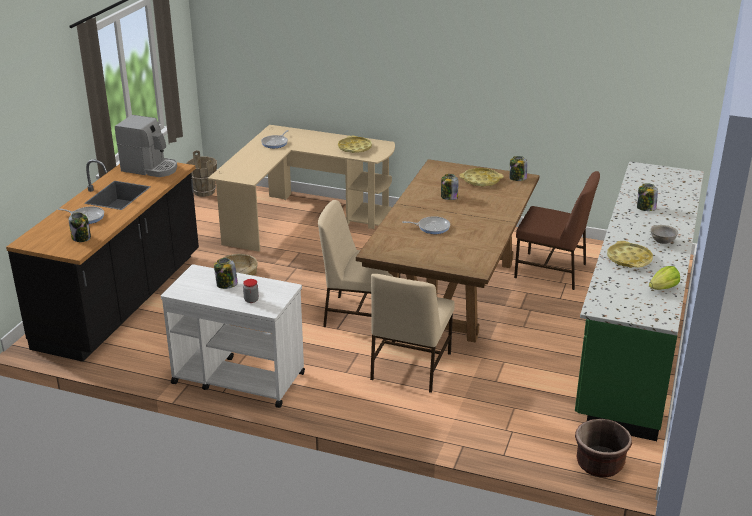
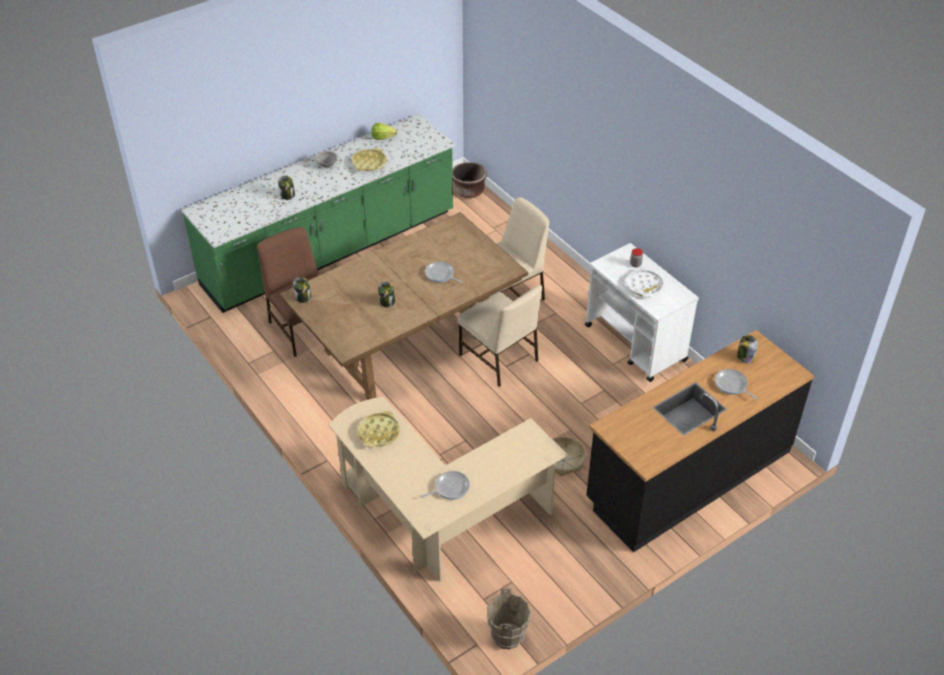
camera: 145 degrees left, 15 degrees up
(150, 168) = (637, 440): coffee machine -> none
(226, 285) = (644, 286): jar -> white tray
(481, 180) = (335, 309): yellow tray -> none

